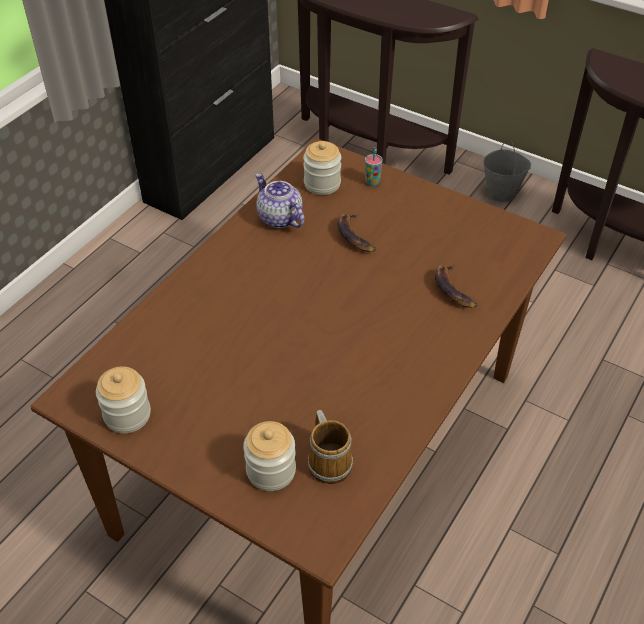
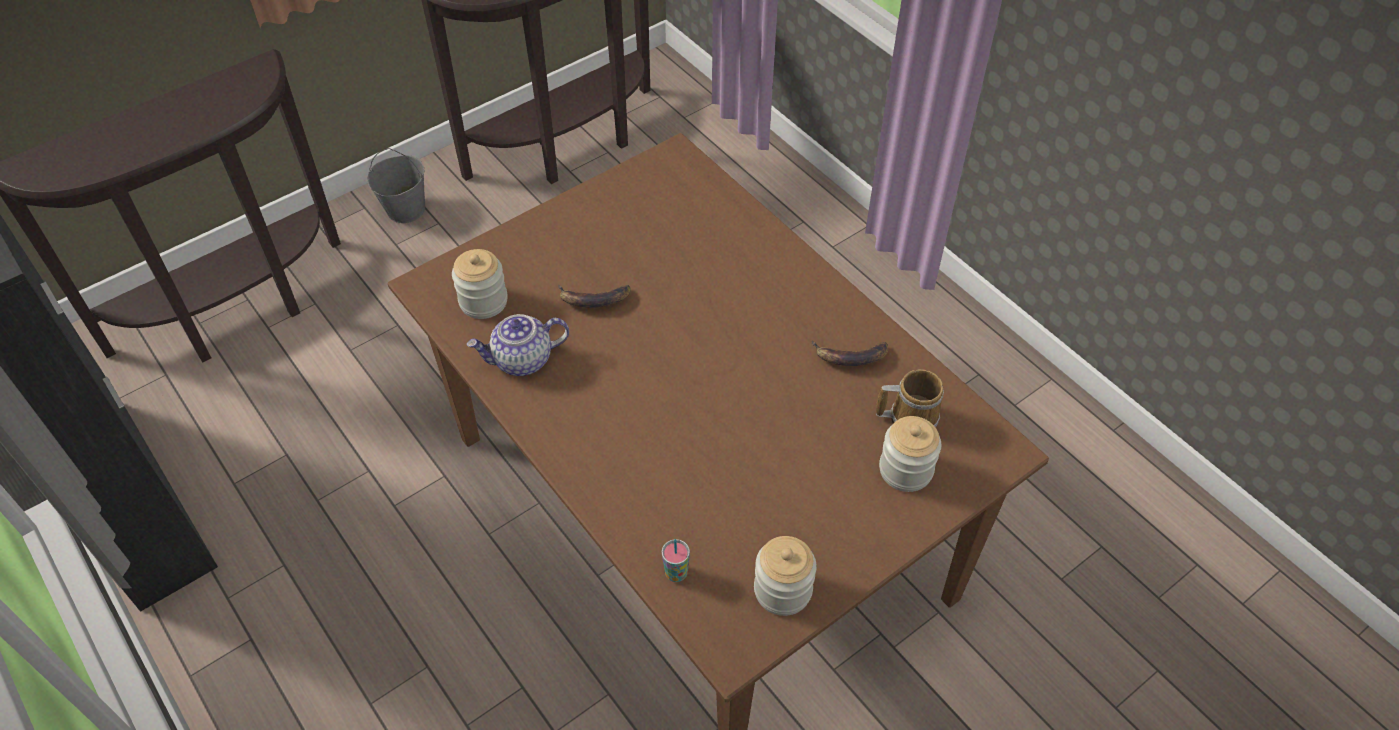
camera: 70 degrees left, 5 degrees up
(372, 182) = (509, 254): cup -> cup (676, 573)
(452, 289) = (719, 245): banana -> banana (850, 357)

